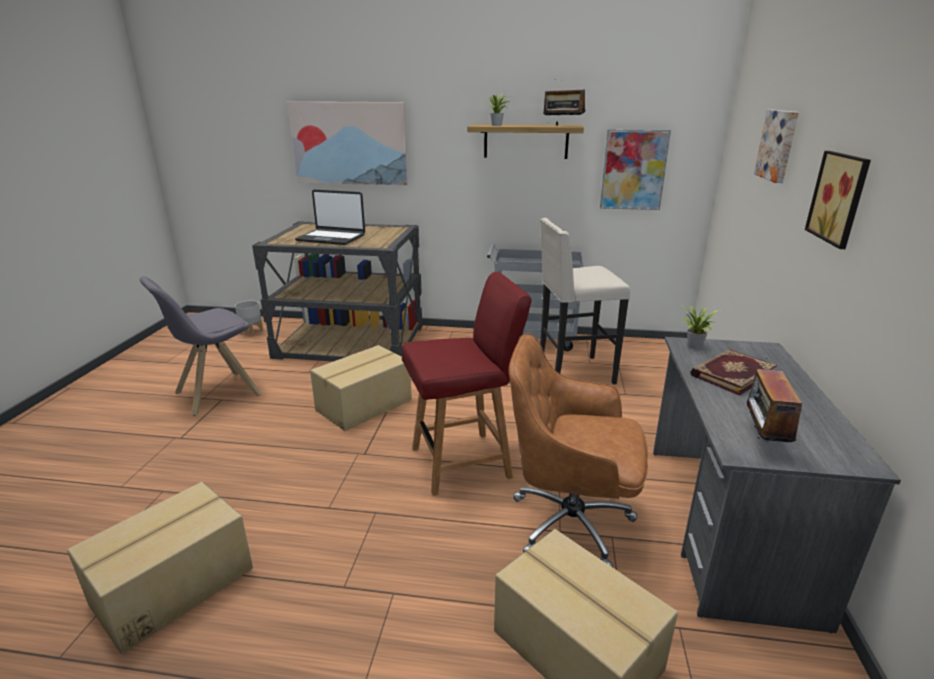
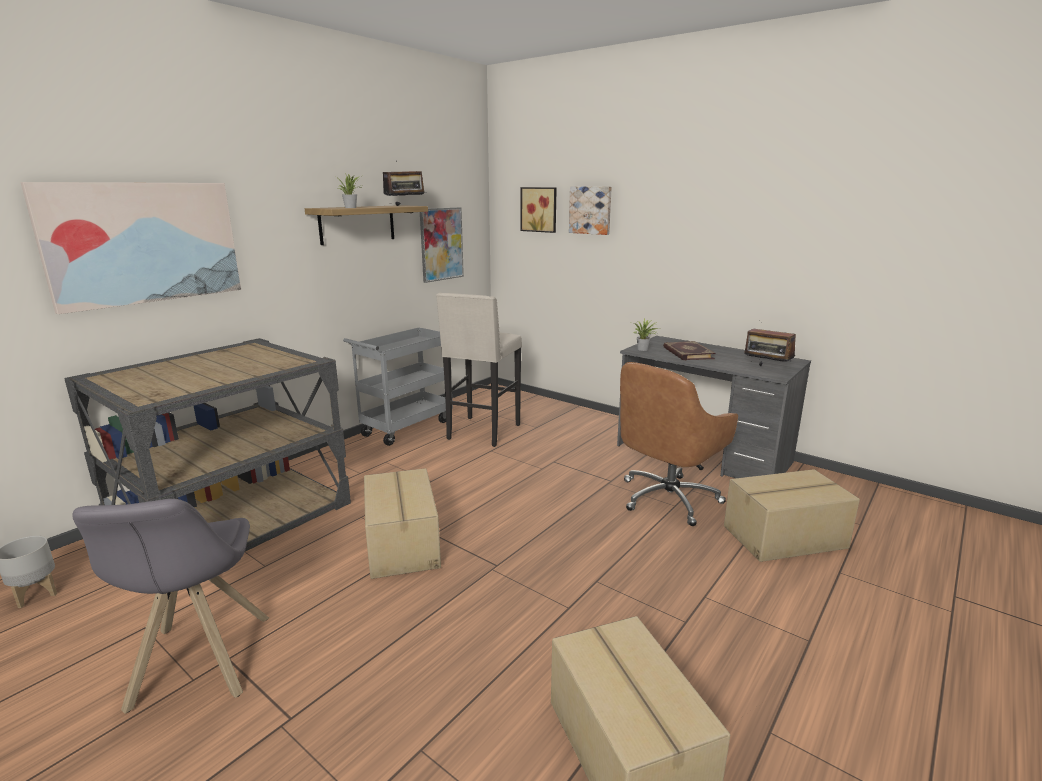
camera: 60 degrees left, 5 degrees down
(331, 238) = (212, 374): laptop -> none
(463, 462) = (560, 517): red chair -> none
(841, 198) = (688, 234): picture -> picture (539, 209)

